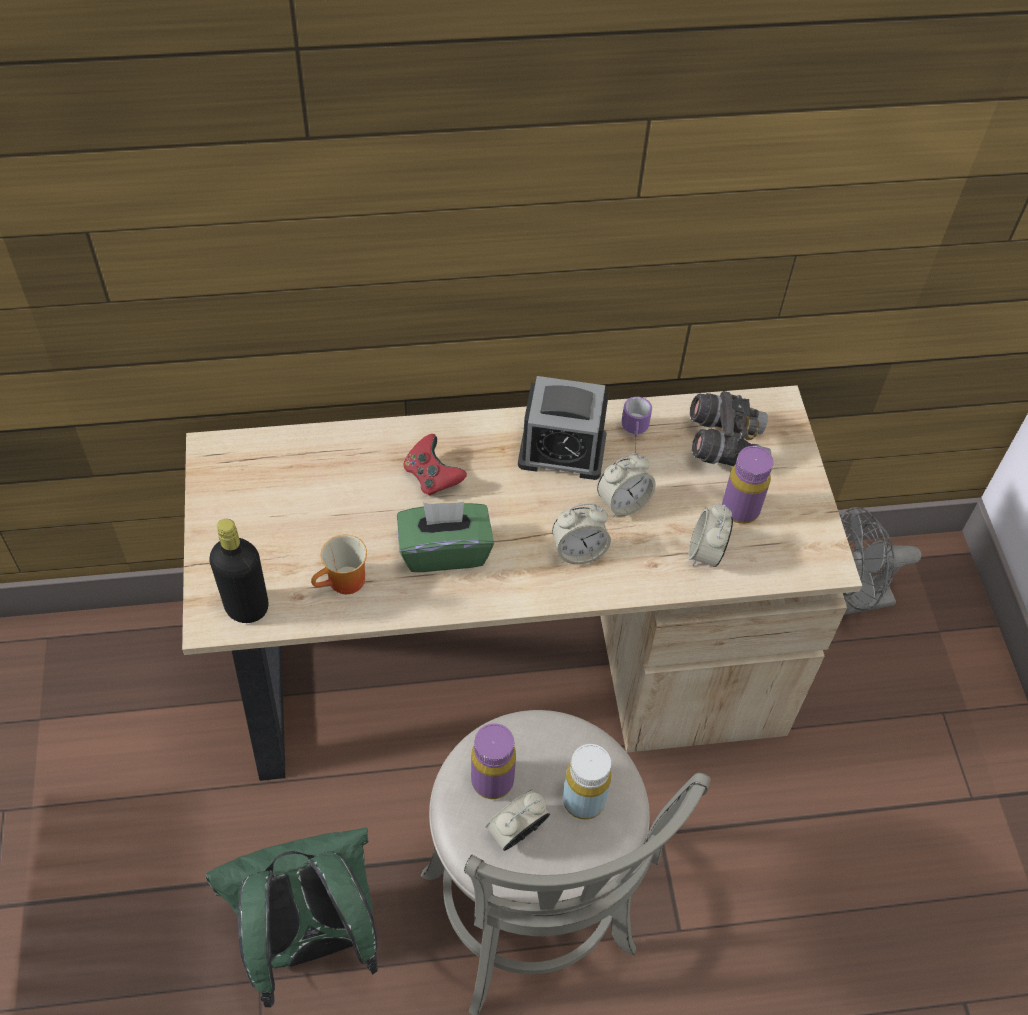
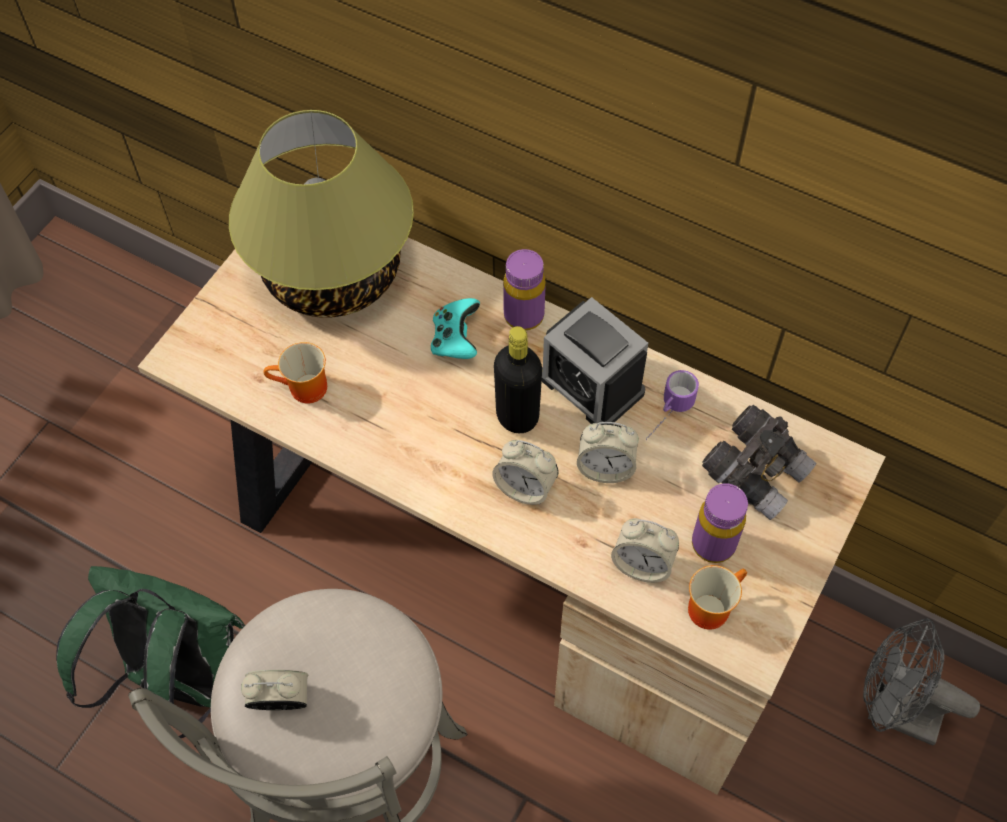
camera: 40 degrees right, 5 degrees up
(247, 607) = (212, 362): black bottle -> black bottle (517, 416)
(289, 481) = (334, 273): none -> table lamp
(432, 476) = (455, 339): red game controller -> turquoise game controller
(444, 550) = (409, 413): green tissue box -> none
(492, 780) = (299, 642): purple bottle -> purple bottle (524, 315)
(584, 800) = (358, 714): yellow bottle -> none
(706, 553) = (642, 564): alarm clock -> alarm clock turned 120 degrees counterclockwise
(773, 551) = (710, 605): none -> mug

